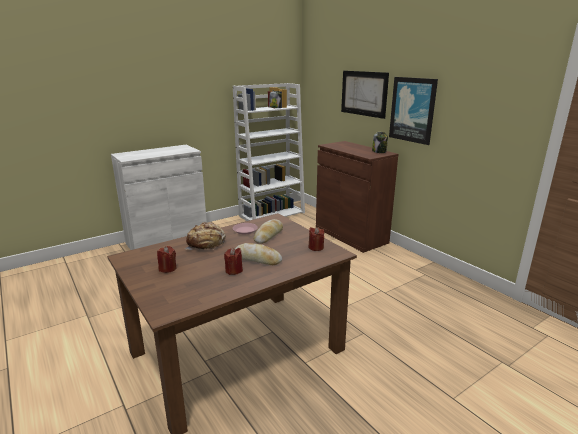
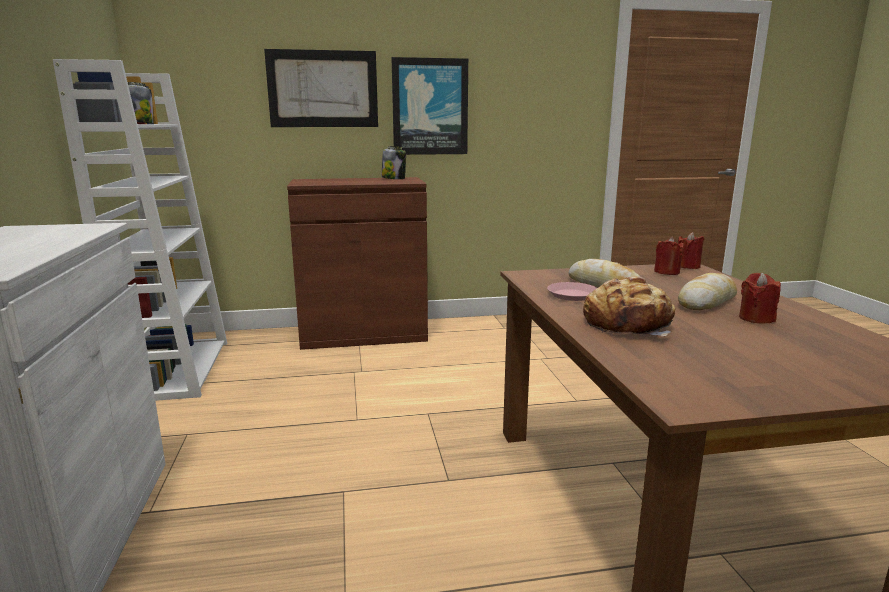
camera: 65 degrees left, 5 degrees down
(167, 268) = (752, 362): red candle -> red candle (687, 266)

